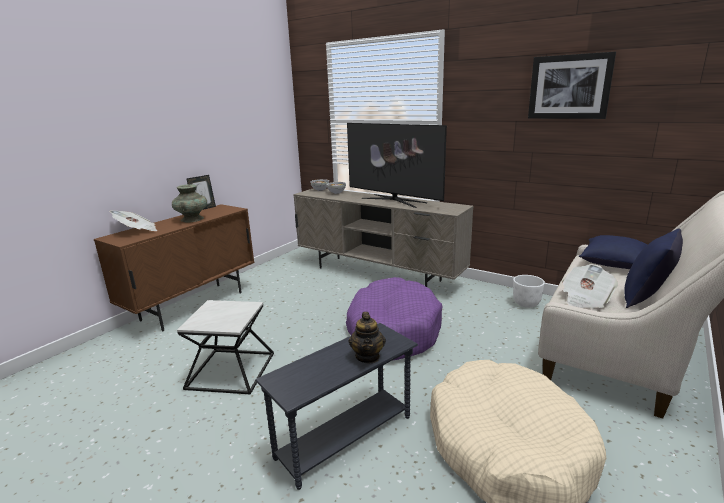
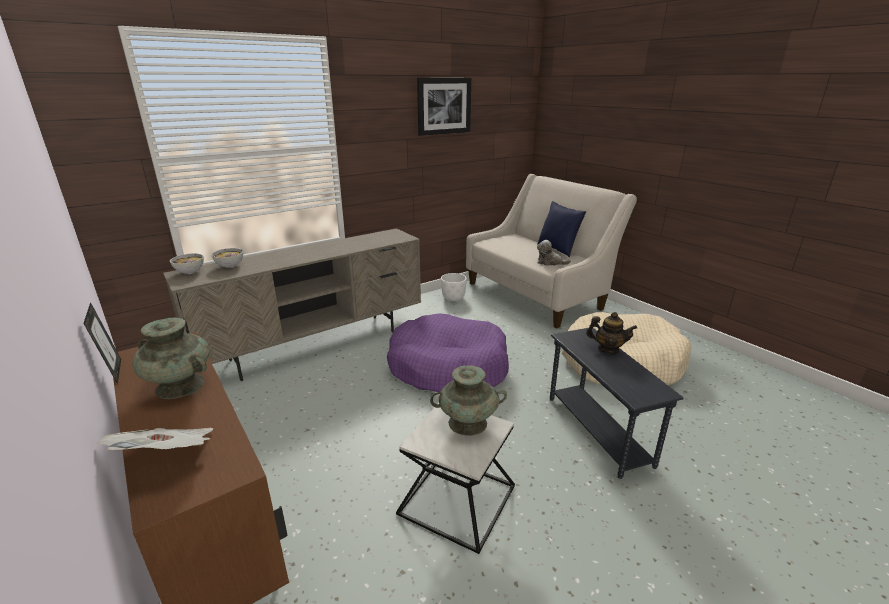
camera: 70 degrees left, 5 degrees up
(235, 316) = (468, 423): none -> turquoise vase
(393, 200) = (325, 248): television -> none
(585, 299) = (550, 262): newspaper -> plush toy
(613, 264) = (502, 240): blue pillow -> none

